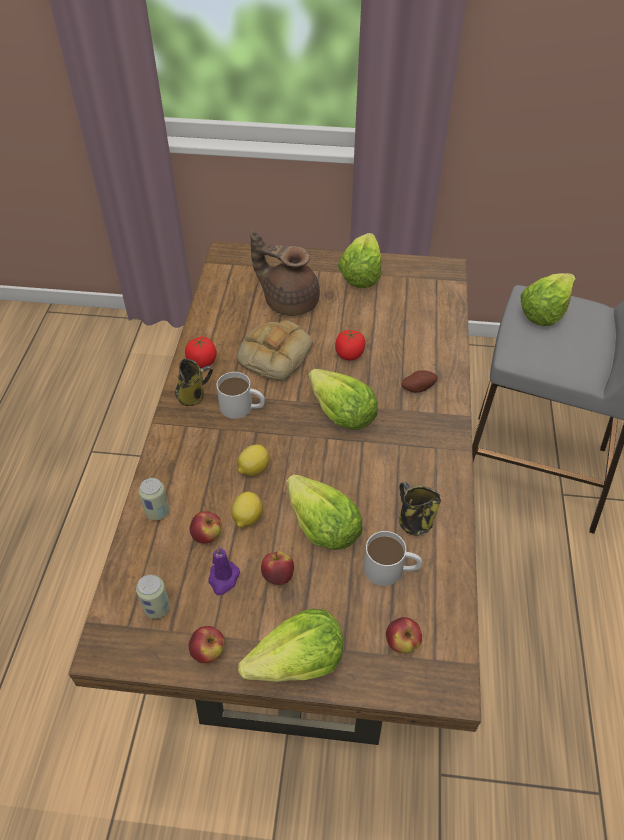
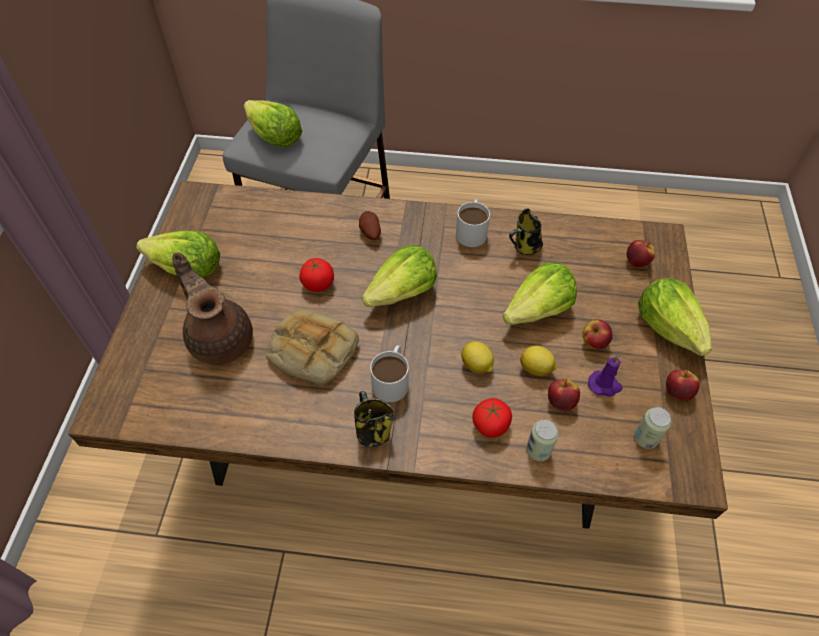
camera: 90 degrees left, 5 degrees up
(202, 361) = (316, 425): tomato -> tomato (490, 425)
(289, 301) = (220, 338): brown teapot -> brown teapot turned 120 degrees clockwise
(391, 569) = (573, 264): white mug -> white mug (472, 230)

